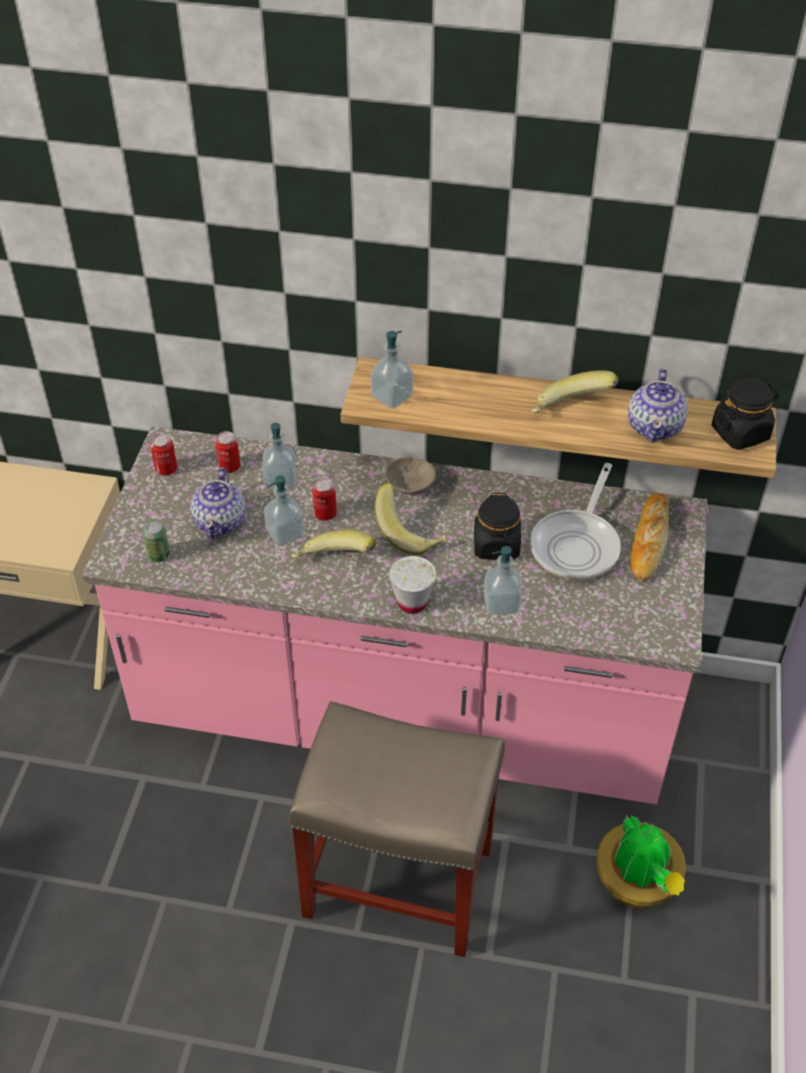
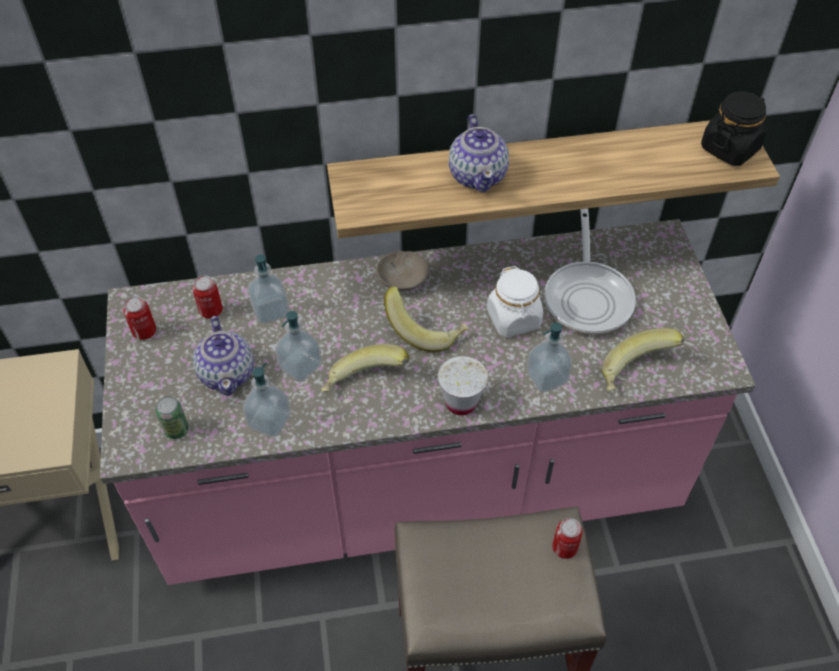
camera: 20 degrees left, 5 degrees up
(325, 514) = (332, 334): can -> can (564, 548)
(392, 397) = (382, 197): soap dispenser -> soap dispenser (269, 421)
(496, 545) = (513, 319): black jar -> white jar
(570, 411) = (564, 167): banana -> banana (636, 374)
(637, 884) = (689, 583): potted plant -> none
(648, 541) = (649, 274): bread -> none
(655, 427) = (650, 163): teapot -> teapot (478, 175)

